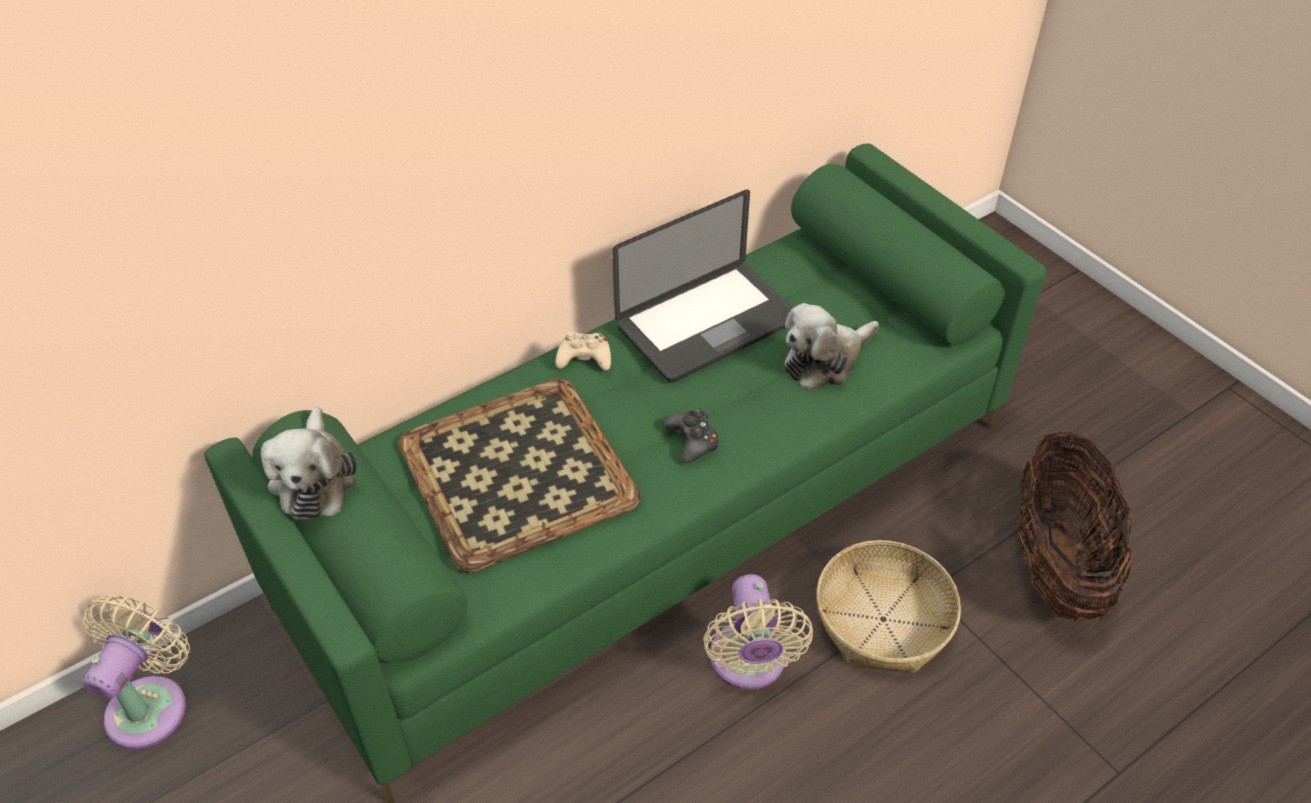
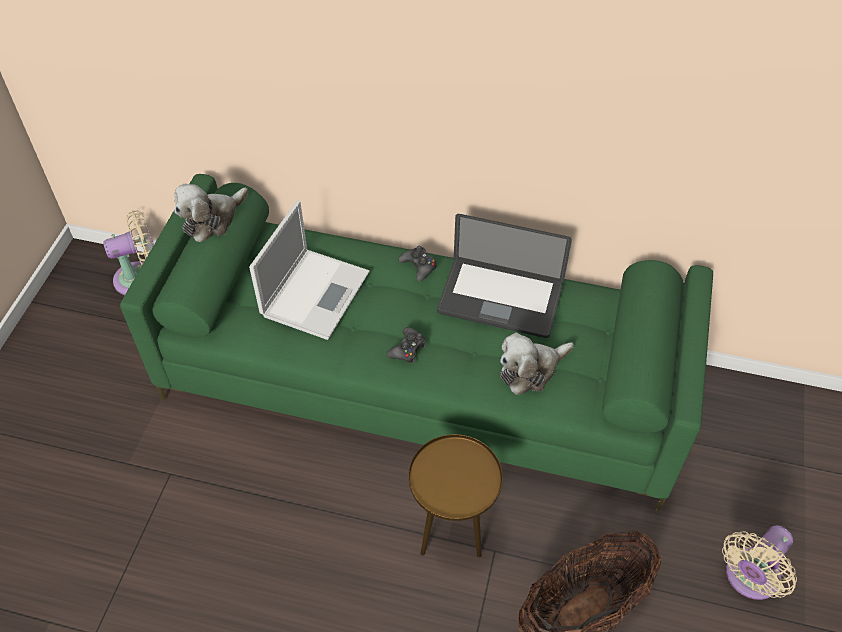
camera: 50 degrees right, 5 degrees up
(515, 471) = (316, 292): tray -> laptop
(584, 358) = (419, 266): beige game controller -> black game controller
(748, 664) = (362, 492): beige fan -> beige fan (749, 578)
(824, 360) = (531, 370): plush toy -> plush toy turned 45 degrees counterclockwise
(882, 619) = (451, 539): basket -> brown side table

